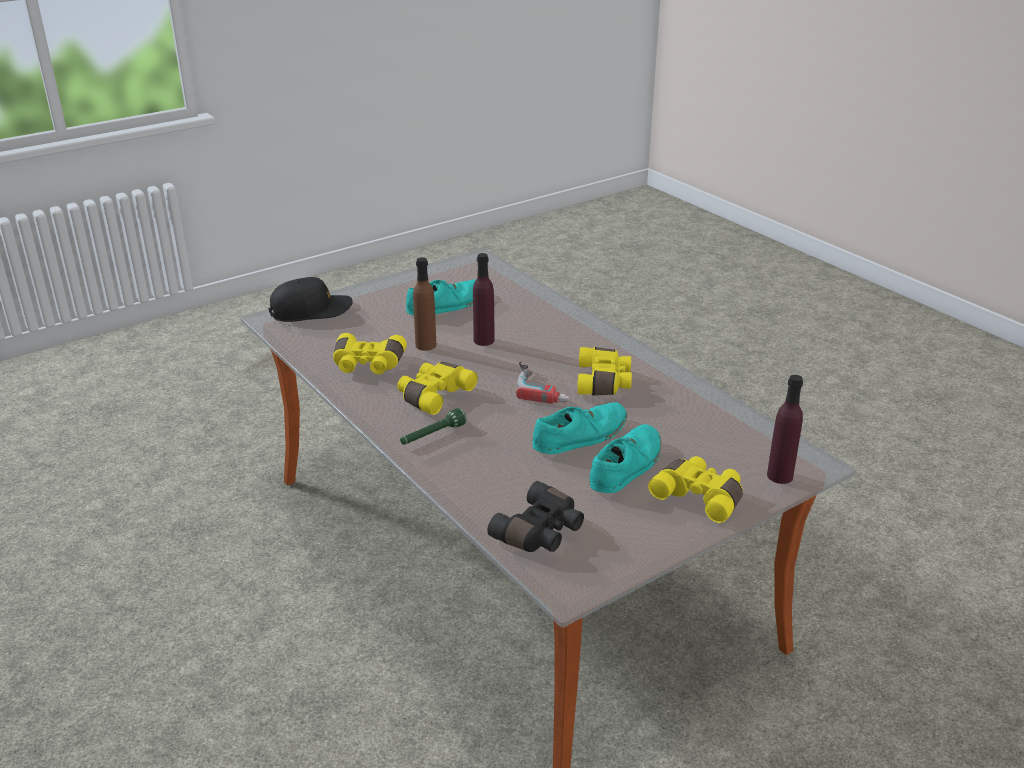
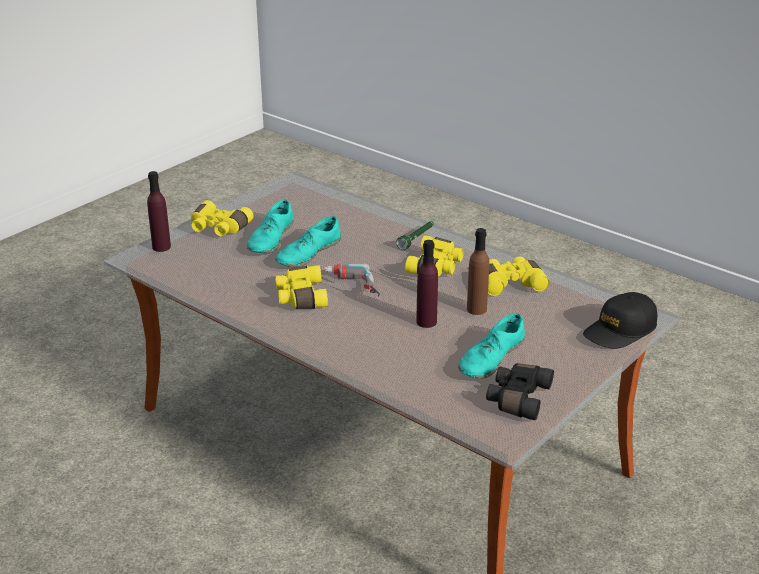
camera: 165 degrees right, 0 degrees up
(541, 532) = (316, 199): black binoculars -> black binoculars (517, 398)

